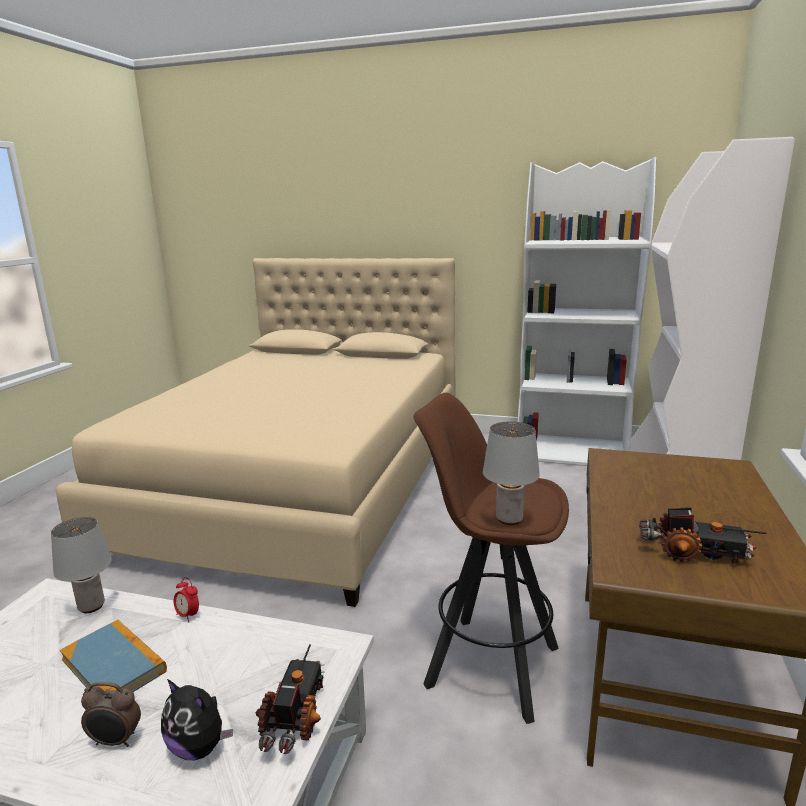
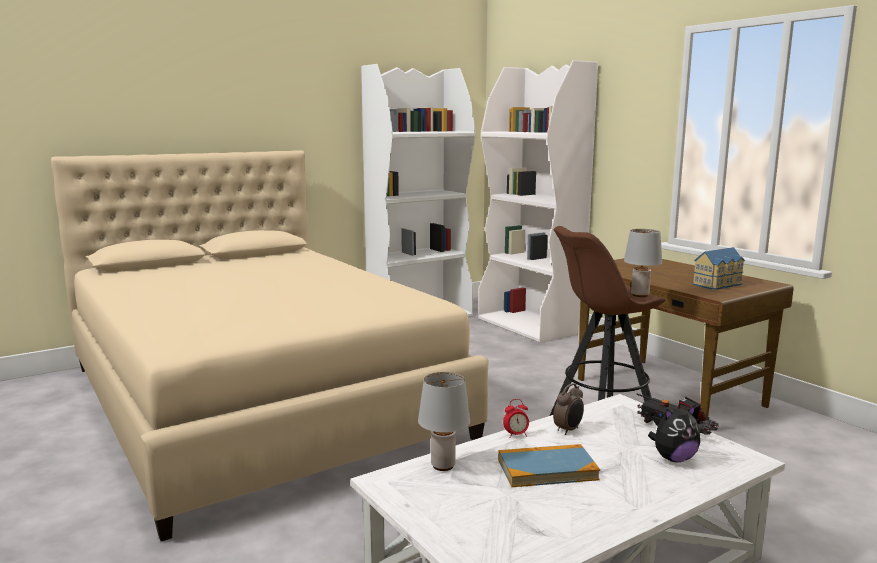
camera: 50 degrees left, 5 degrees down
(116, 741) = (640, 481): alarm clock -> alarm clock (568, 430)
(695, 553) = (719, 284): toy truck -> toy house

